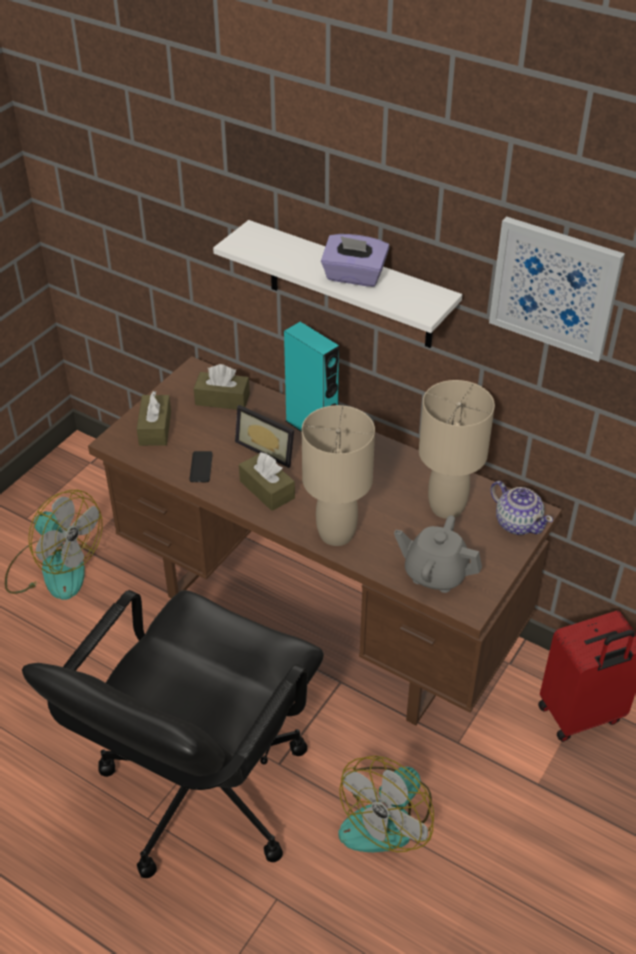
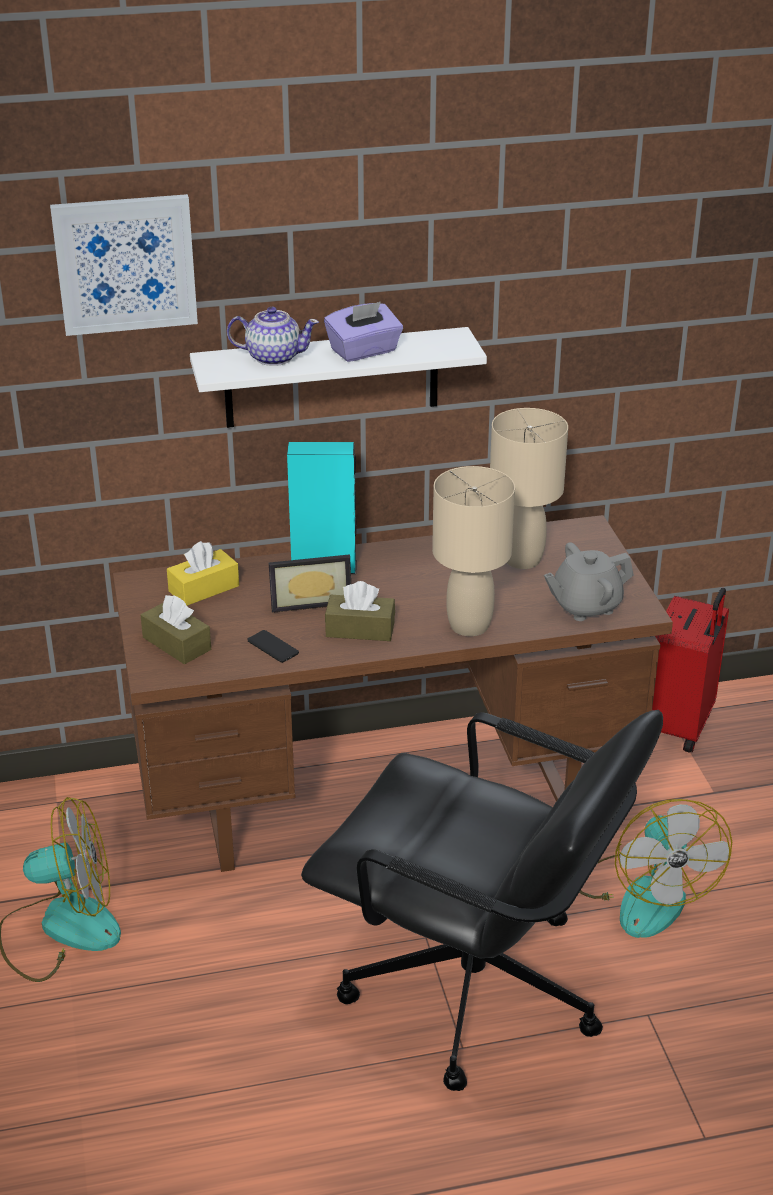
camera: 45 degrees left, 10 degrees down
(200, 789) = (475, 991): black office chair -> black office chair turned 45 degrees counterclockwise
(222, 399) = (204, 588): brown tissue box -> yellow tissue box
(517, 523) = (588, 540): teapot -> teapot (273, 357)
(555, 287) = (566, 276): picture -> picture (125, 264)

